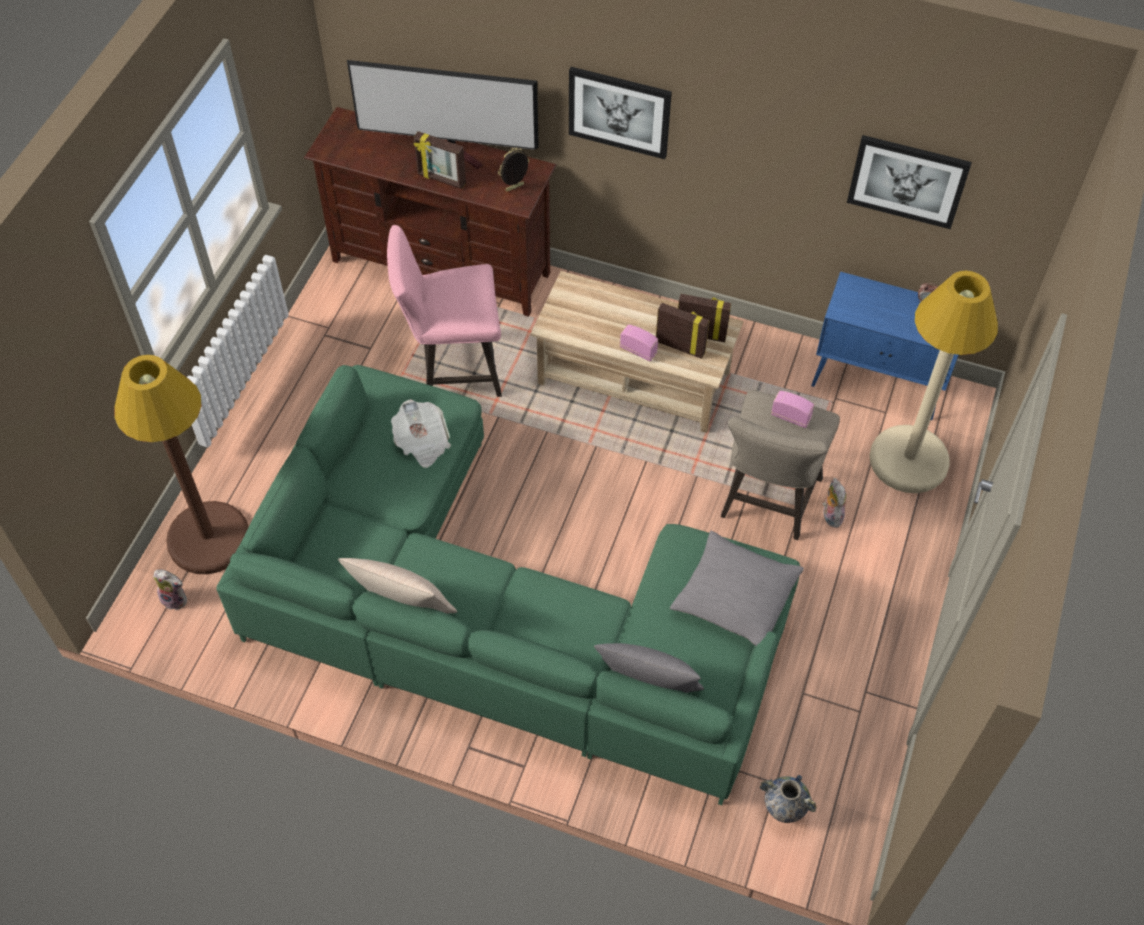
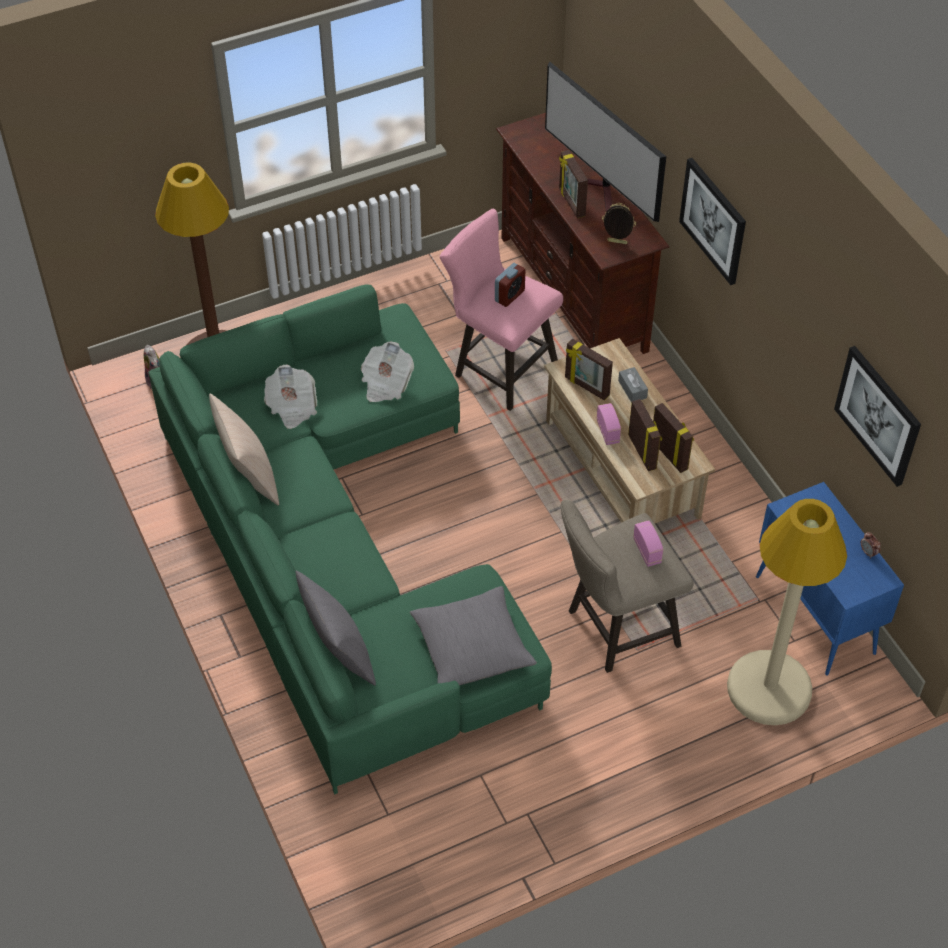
camera: 45 degrees right, 5 degrees down
(368, 522) = (292, 407): none -> newspaper
(457, 294) = (509, 296): none -> alarm clock
(582, 327) = (586, 387): none -> picture frame
(617, 304) = (632, 389): none -> grey tissue box
(783, 811) = (370, 836): vase -> none
(830, 515) = (654, 676): plush toy -> none

